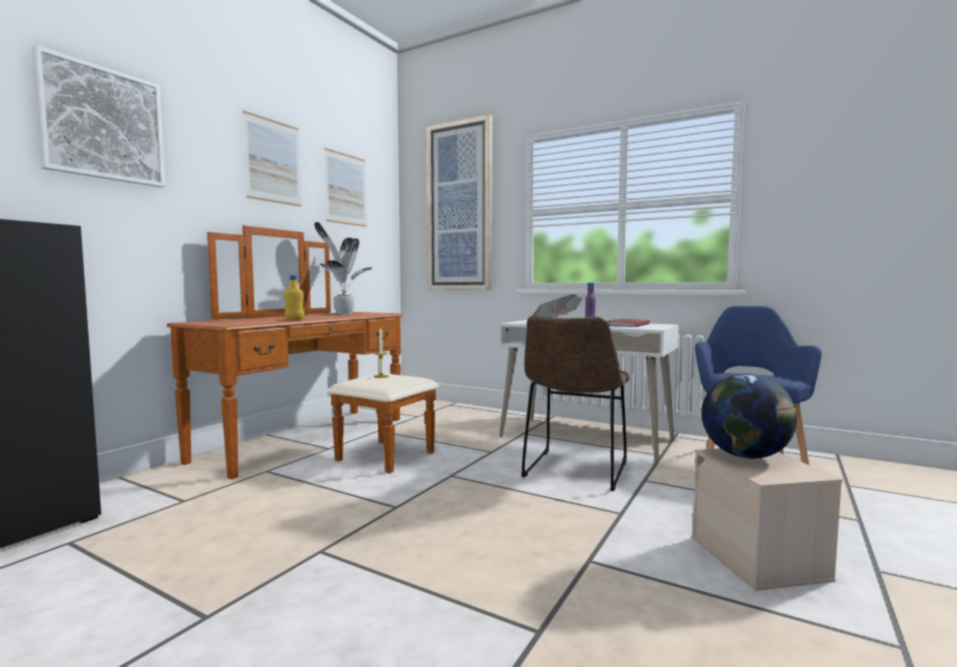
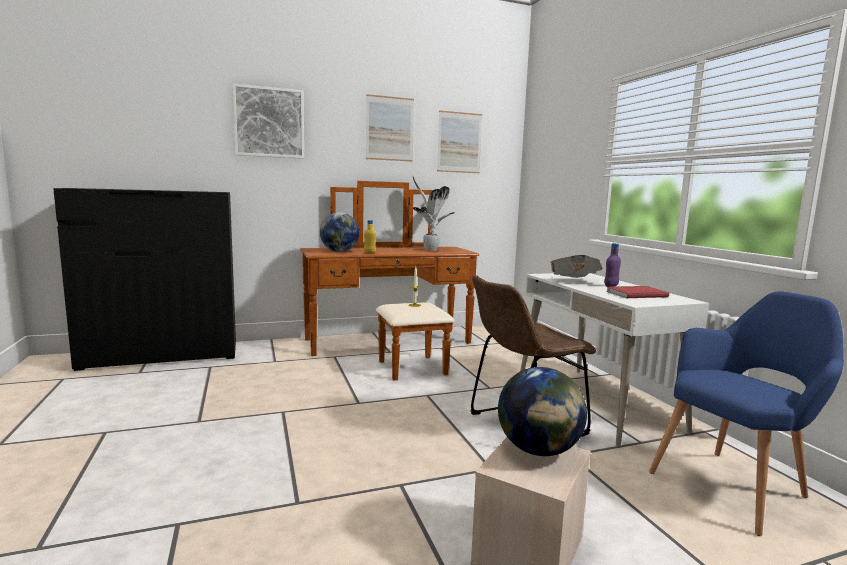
camera: 40 degrees right, 5 degrees up
(248, 321) = (339, 251): none -> globe
(460, 207) = (560, 153): picture -> none

